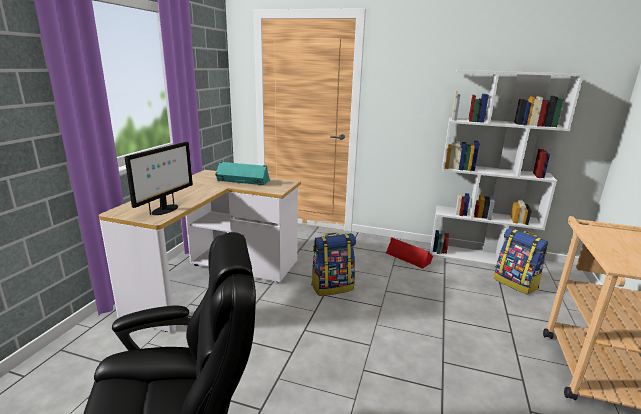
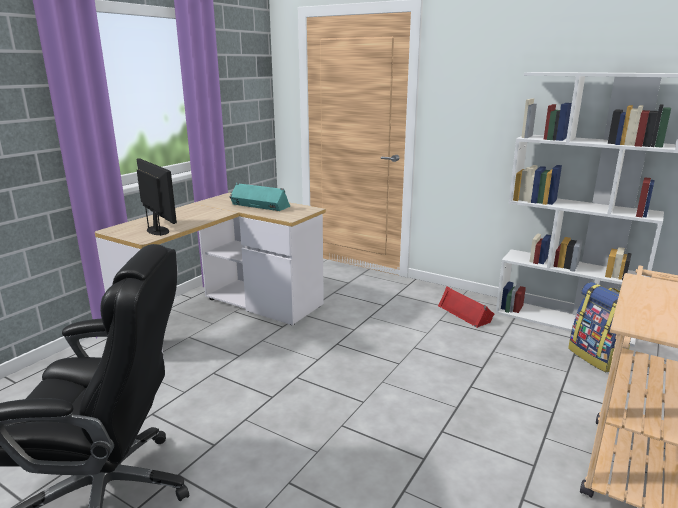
camera: 15 degrees right, 0 degrees up
(165, 210) = (158, 231): monitor -> monitor turned 75 degrees counterclockwise
(332, 287) = (351, 336): backpack -> none

